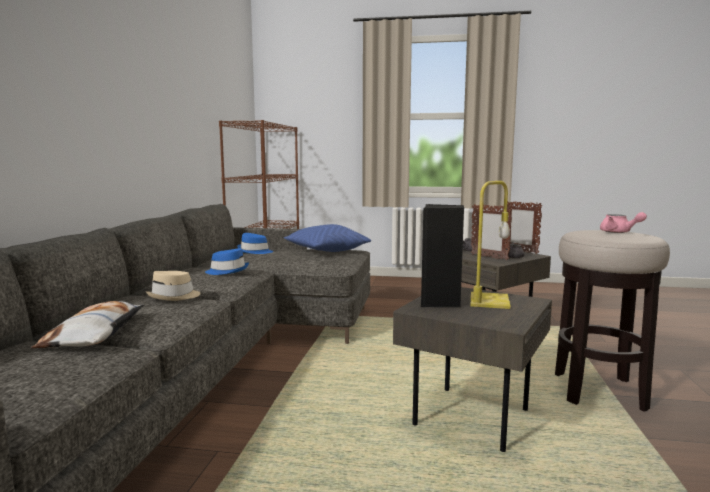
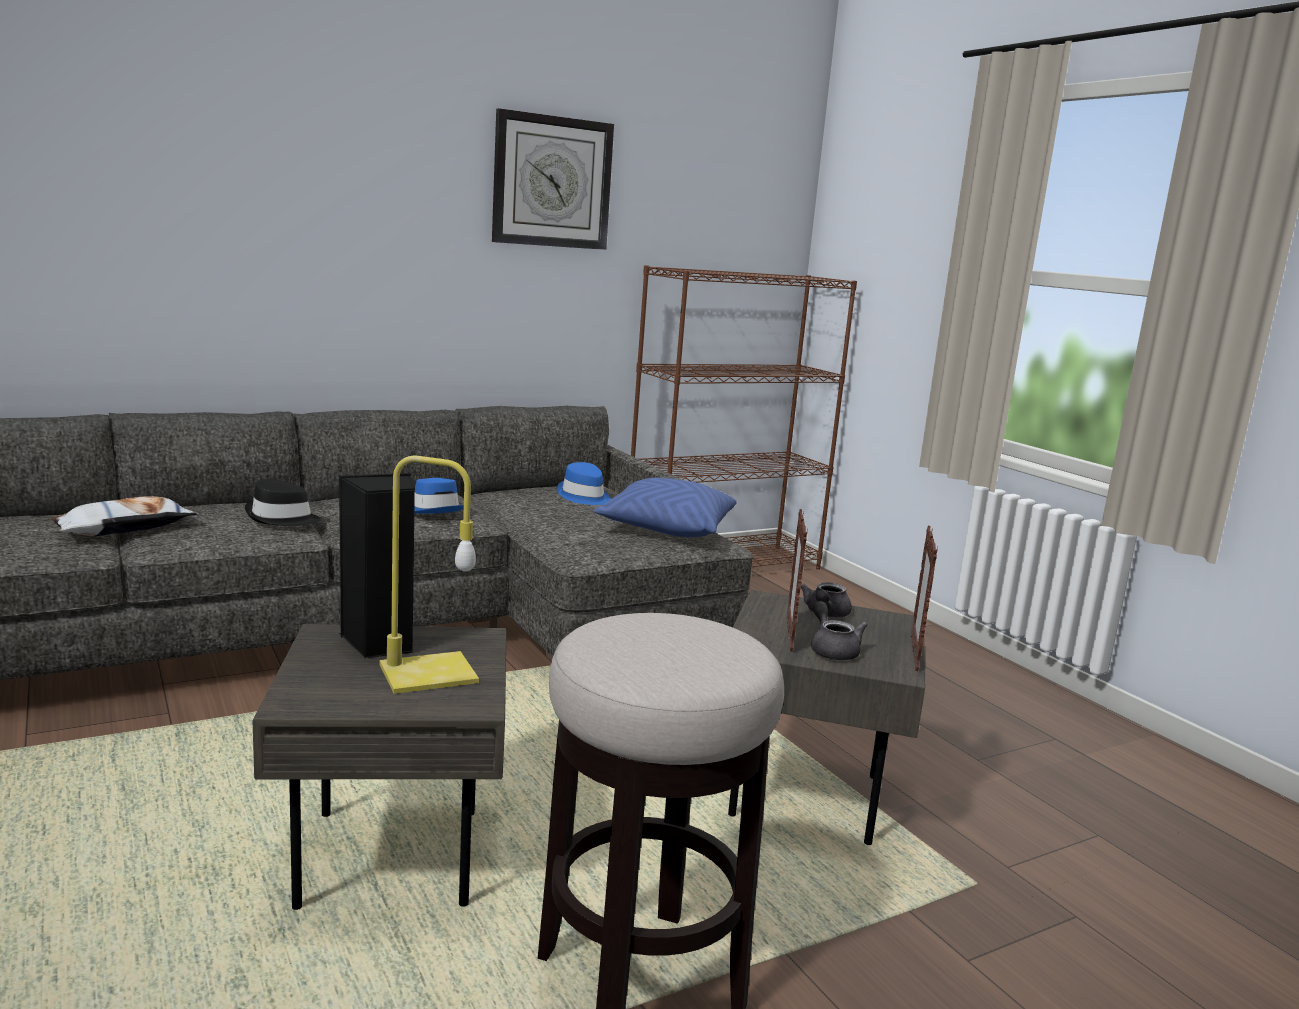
camera: 50 degrees right, 5 degrees up
(174, 296) = (281, 518): beige hat -> black hat
(181, 67) = (552, 182): none -> wall clock
(619, 232) = (685, 647): pink teapot -> none

